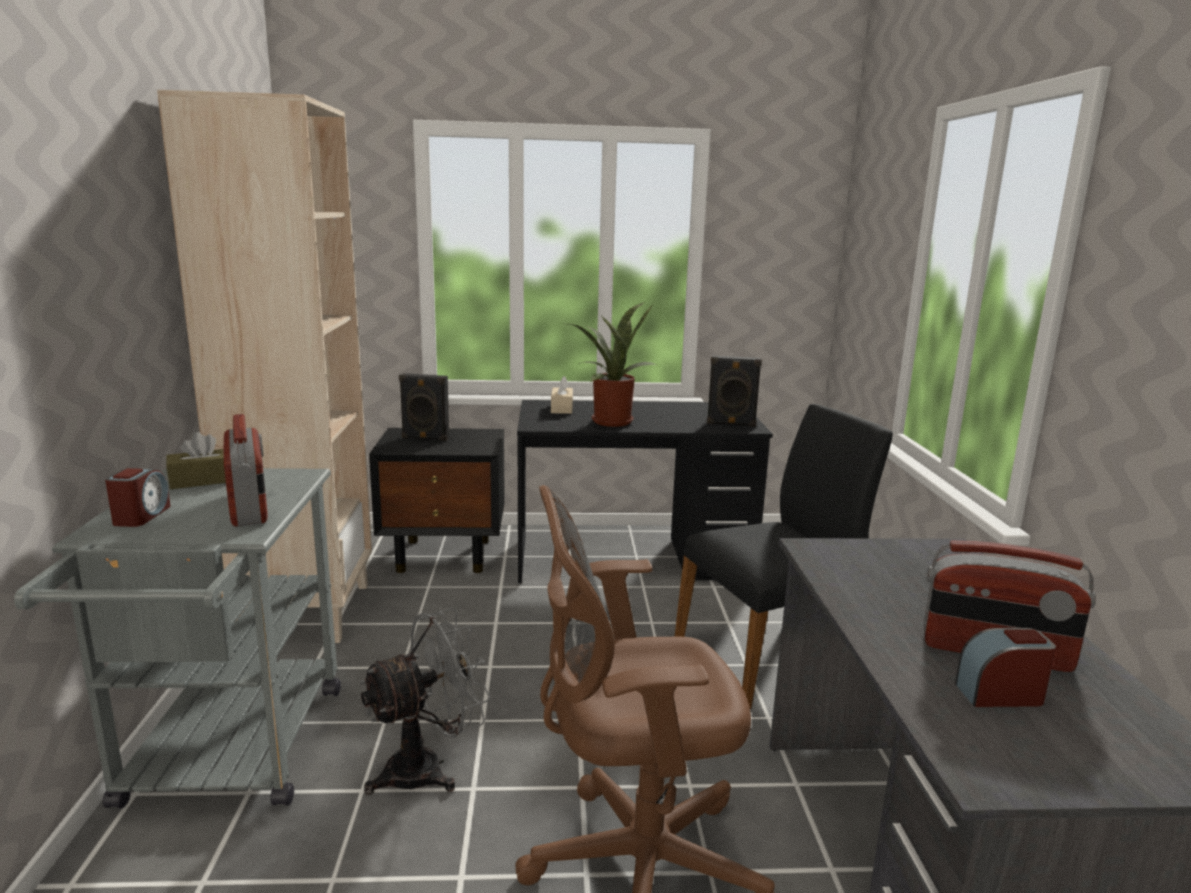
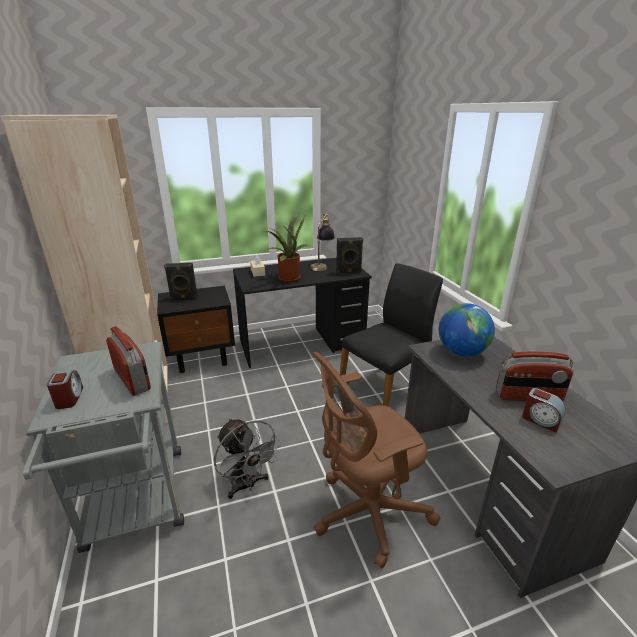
camera: 15 degrees left, 10 degrees up
(203, 480) = (90, 363): brown tissue box -> none
(428, 768) = (247, 485): grey fan -> grey fan turned 105 degrees clockwise
(686, 410) = (322, 265): none -> table lamp
(886, 563) = (461, 352): none -> globe
(1000, 694) = (540, 420): alarm clock -> alarm clock turned 120 degrees counterclockwise

